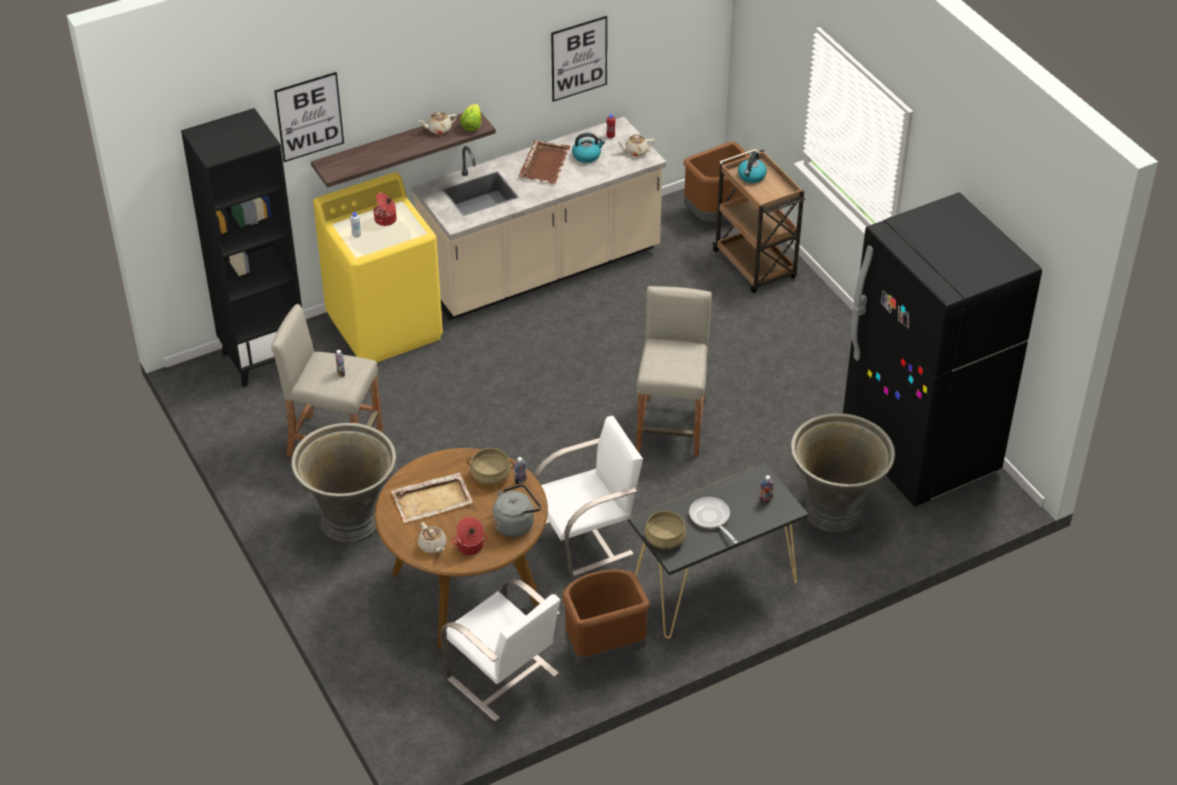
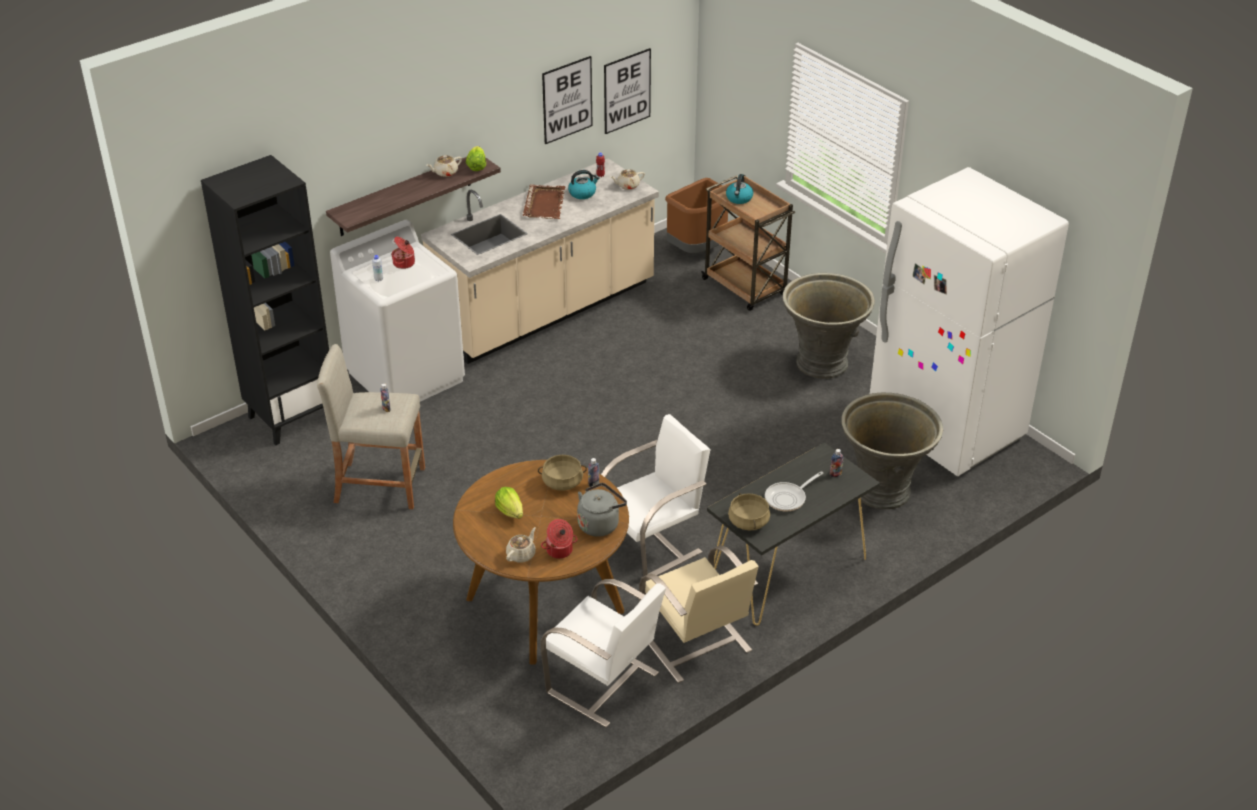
camera: 10 degrees left, 5 degrees down
(309, 116) = (323, 164): picture -> picture (627, 91)
(351, 521) = (413, 555): grey planter -> grey planter (822, 363)
(385, 327) = (406, 376): yellow washing machine -> white washing machine
(433, 499) = (510, 511): beige tray -> lettuce
(433, 546) = (521, 554): beige teapot -> beige teapot turned 105 degrees counterclockwise
(603, 650) = (696, 644): brown trash can -> beige chair
(671, 426) = (706, 432): beige stool -> none
(711, 519) = (788, 498): frying pan -> frying pan turned 90 degrees counterclockwise
(920, 452) = (945, 429): black fridge -> white fridge

